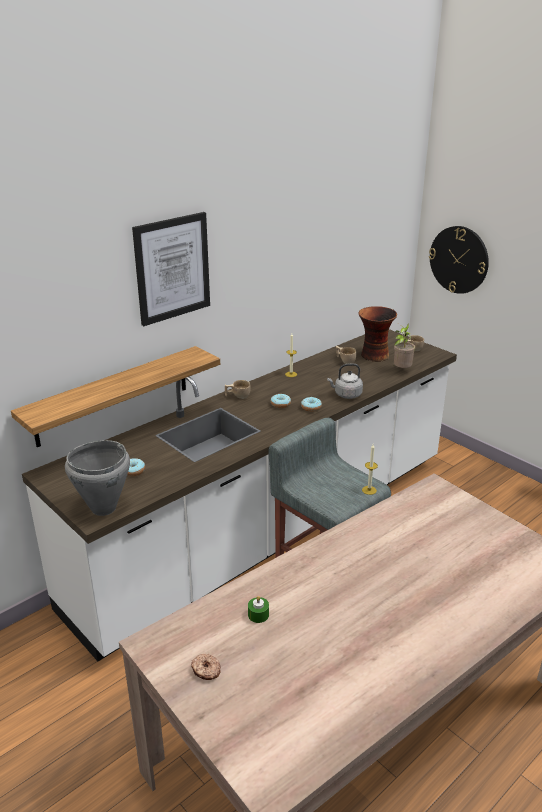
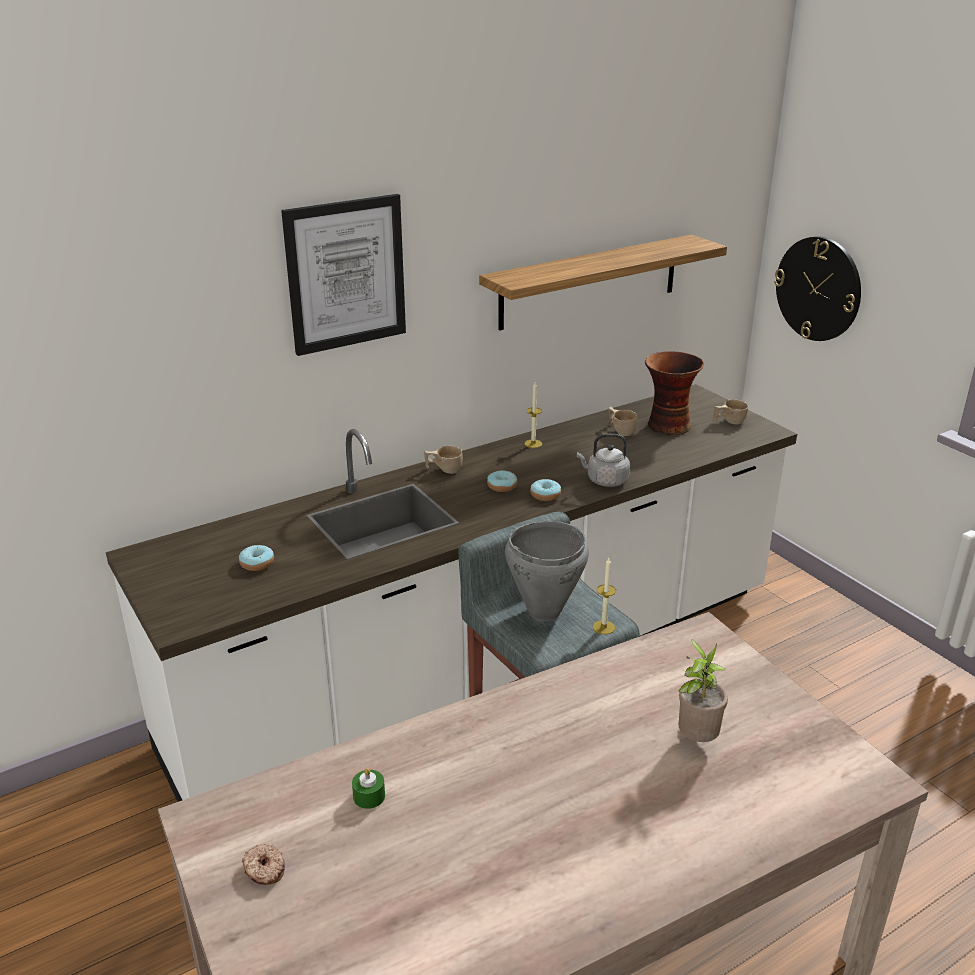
camera: 10 degrees right, 0 degrees up
(103, 508) = (195, 612): grey cooking pot -> grey cooking pot (543, 611)
(113, 395) = (250, 453): shelf -> shelf (590, 282)
(401, 370) = (702, 451): potted plant -> potted plant (696, 739)

